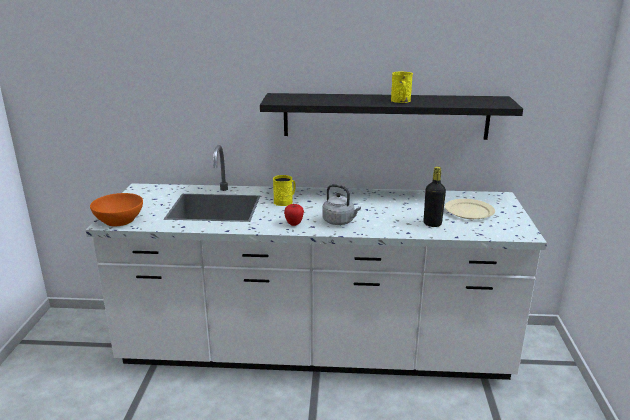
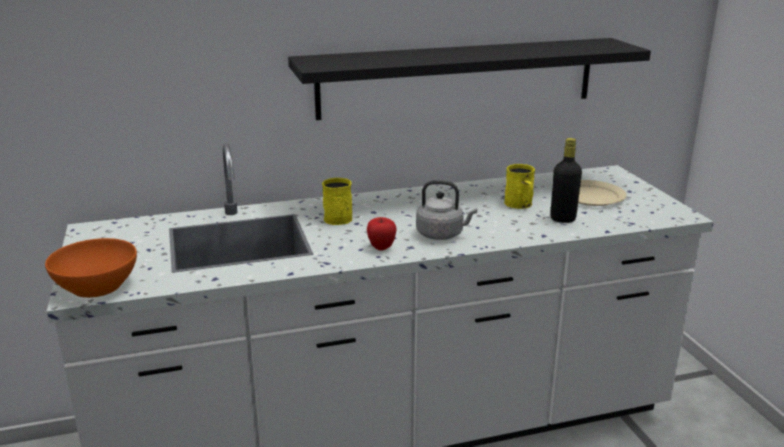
camera: 20 degrees left, 0 degrees up
(401, 101) = (492, 53): yellow mug -> yellow mug (520, 205)

